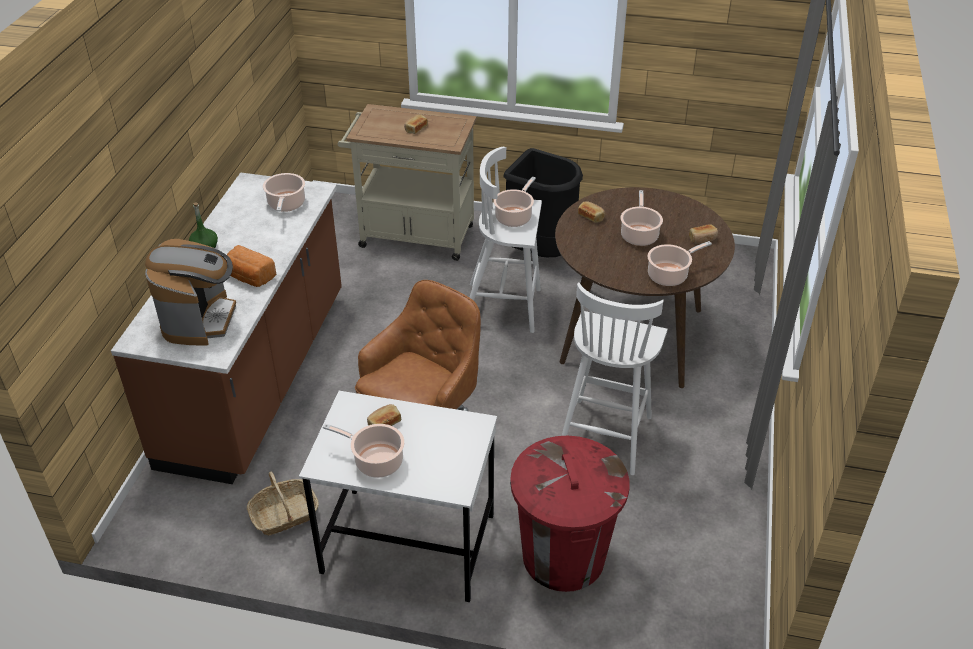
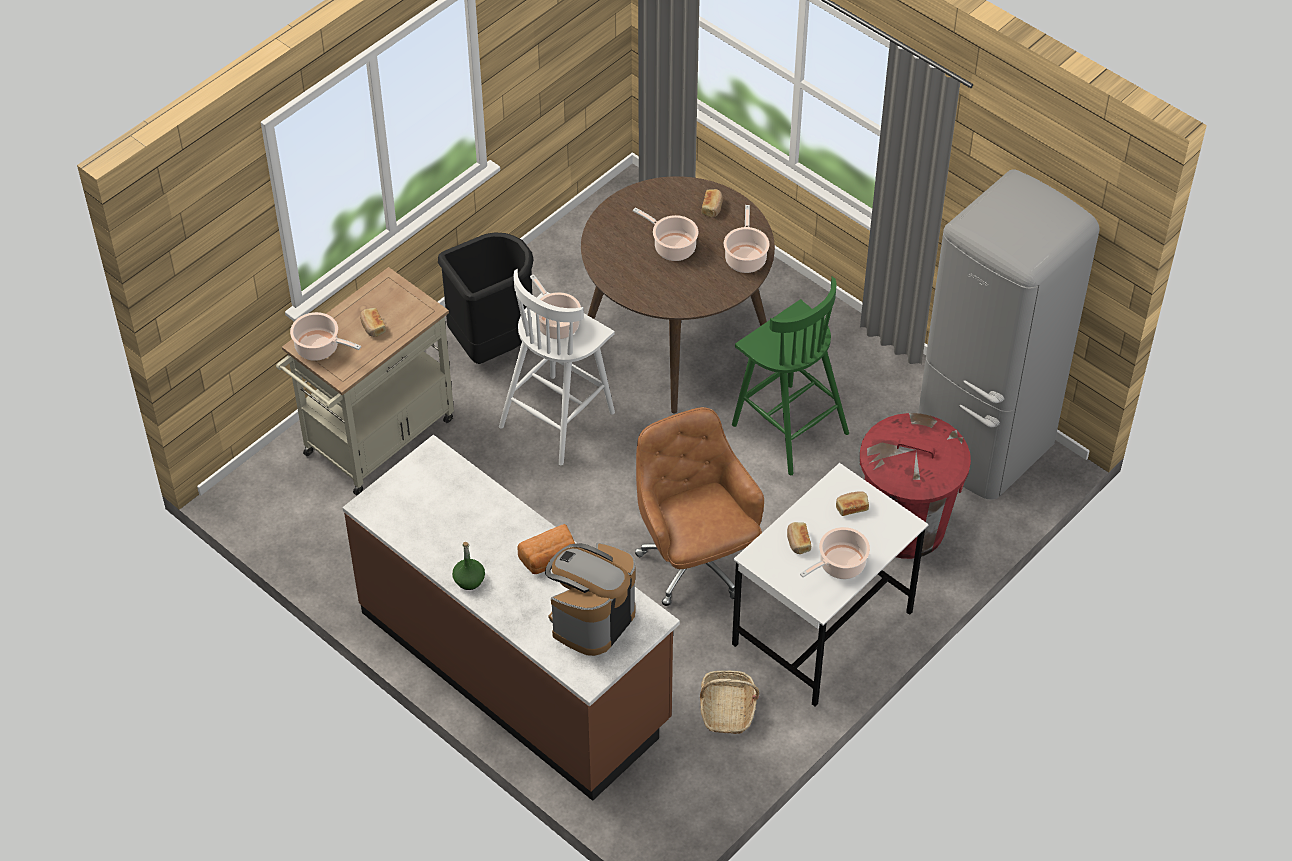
camera: 60 degrees left, 10 degrees up
(200, 319) = (591, 618): coffee machine -> coffee machine turned 90 degrees counterclockwise
(286, 205) = (441, 488): cooking pot -> cooking pot (320, 348)
(591, 216) = (617, 266): bread -> bread (851, 507)
(605, 433) = (787, 426): white stool -> green stool
(698, 577) = (980, 449): none -> grey fridge

